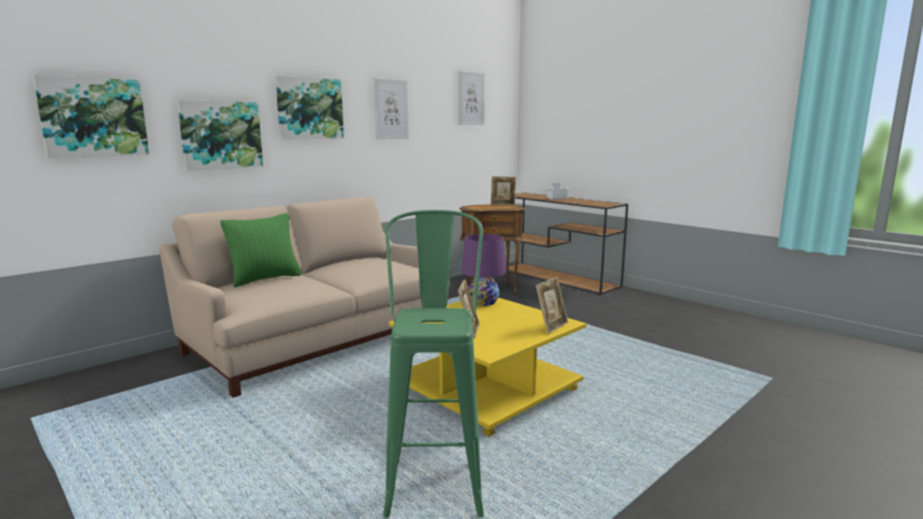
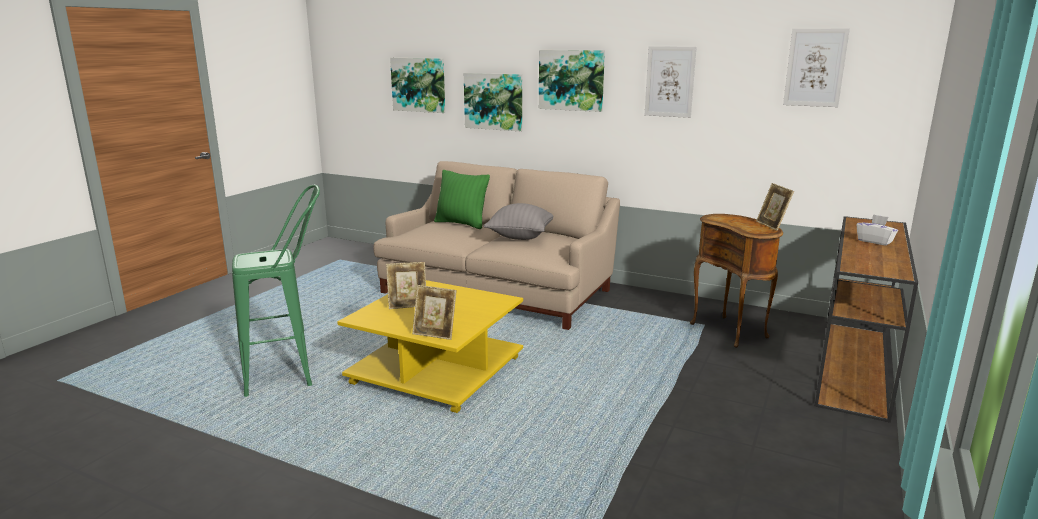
camera: 70 degrees right, 5 degrees up
(352, 267) = (520, 236): none -> grey pillow
(483, 302) = (492, 300): purple table lamp -> none

